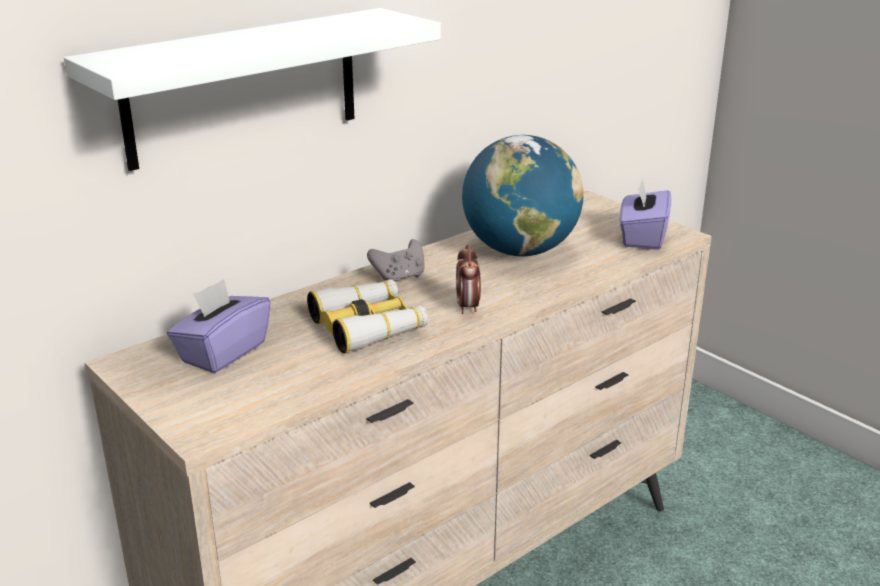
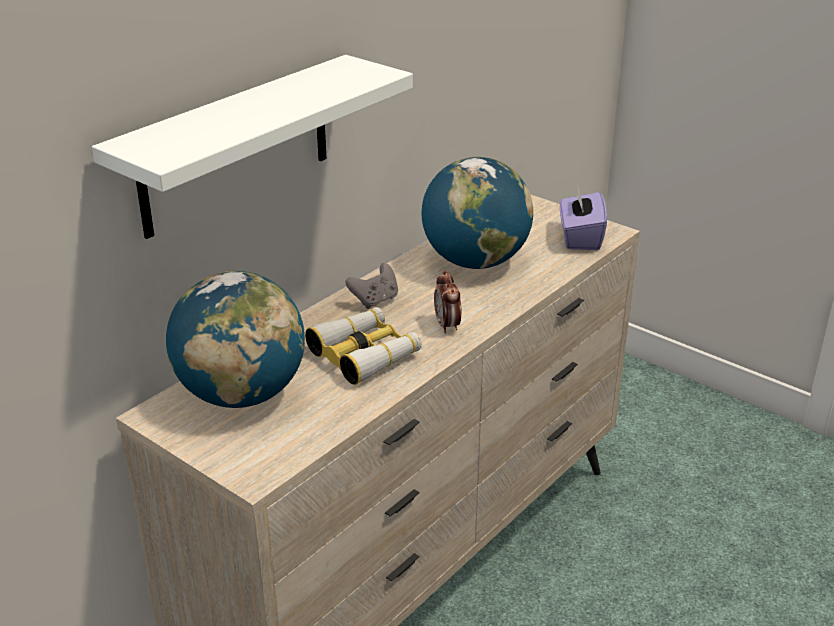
camera: 10 degrees left, 5 degrees up
(223, 352) = (242, 394): purple tissue box -> globe

